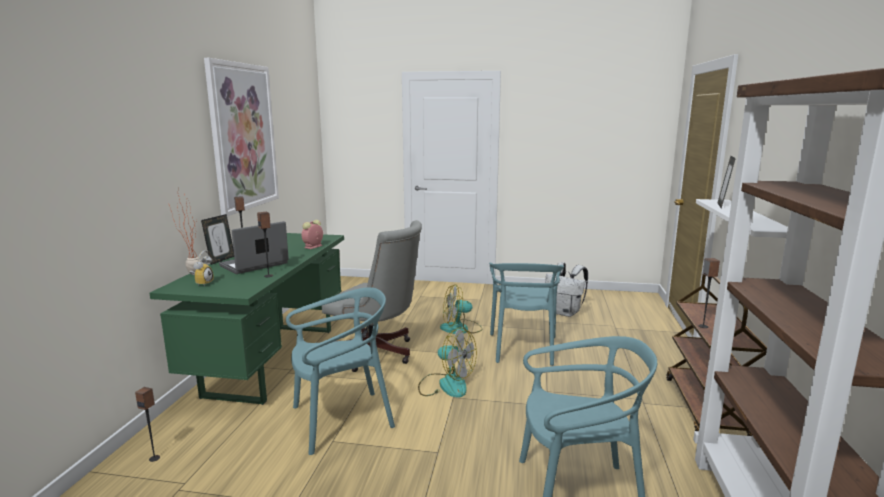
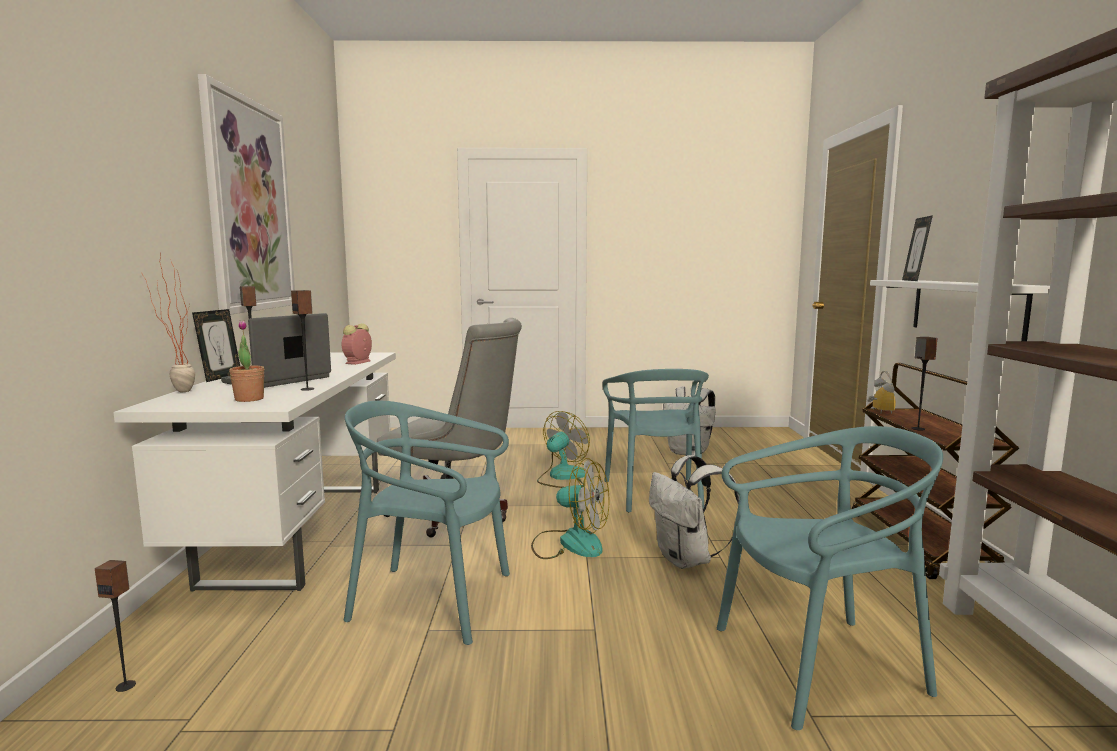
camera: 10 degrees left, 5 degrees down
(202, 283) = (202, 399): alarm clock -> alarm clock (878, 411)
(230, 284) = (249, 399): none -> potted plant
(273, 359) = (300, 531): green desk -> white desk
(341, 420) = (432, 600): turquoise chair -> turquoise chair turned 135 degrees counterclockwise
(461, 329) = (562, 477): fan -> fan turned 150 degrees clockwise
(522, 406) = (687, 560): none -> white backpack

